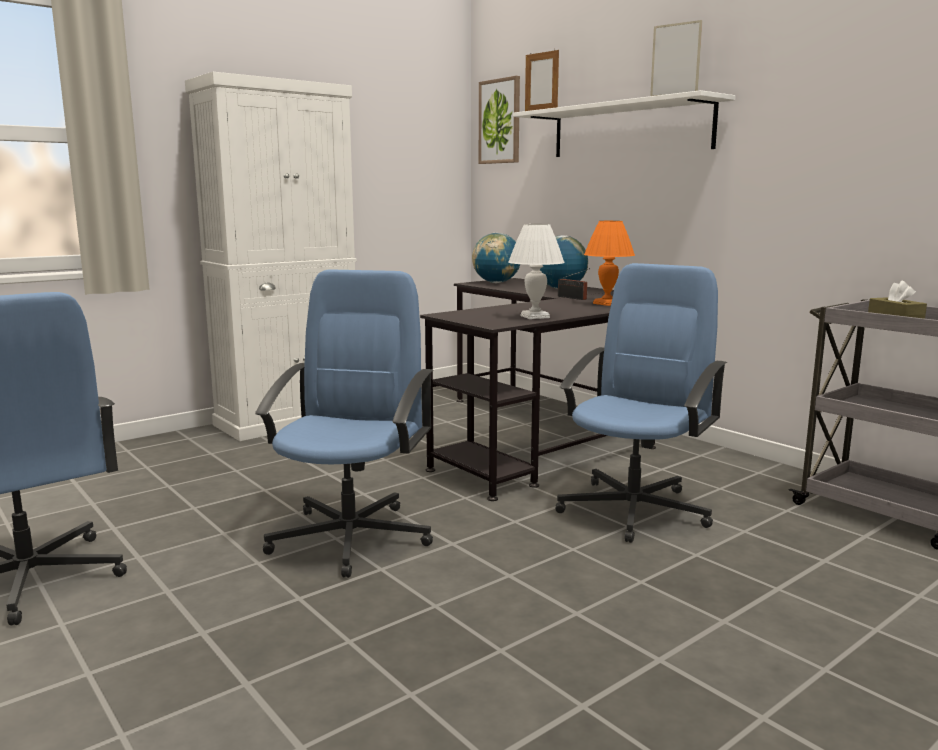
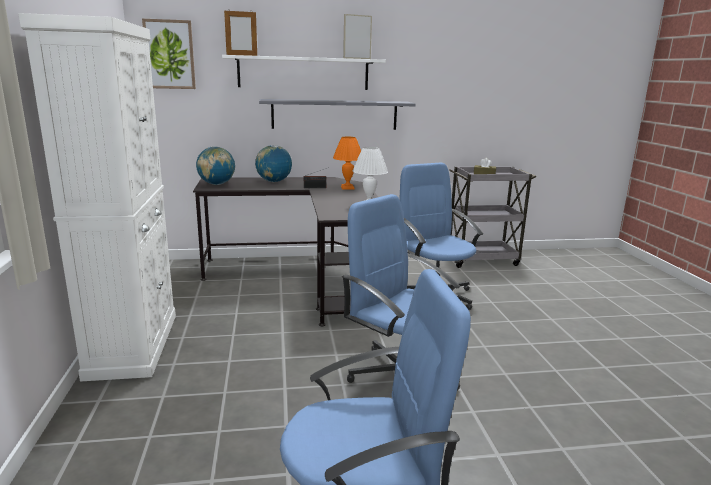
camera: 60 degrees left, 5 degrees up
(666, 193) = (335, 114): none -> grey shelf

